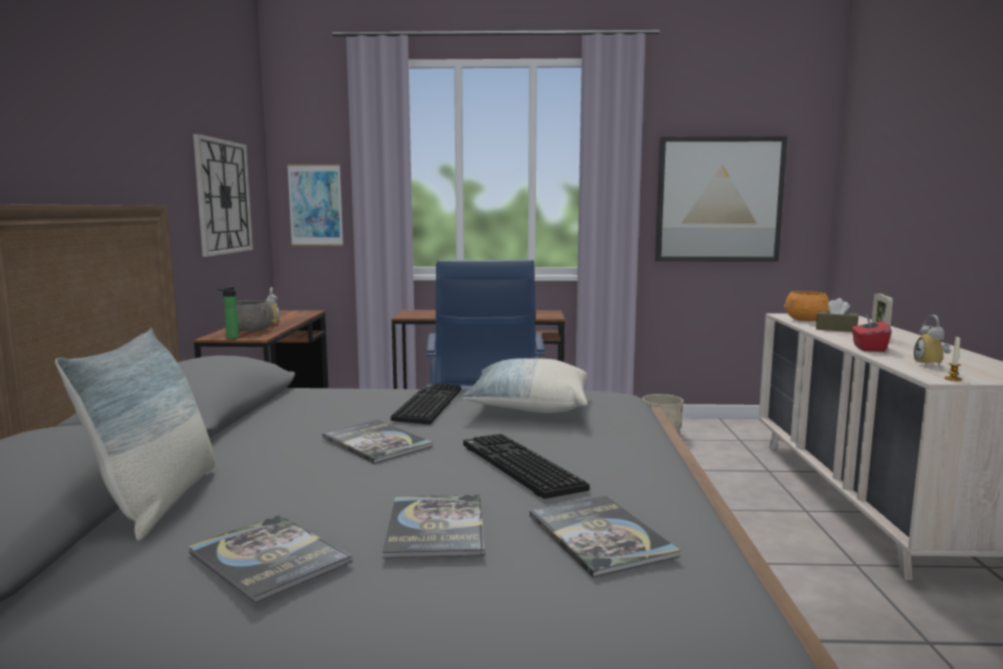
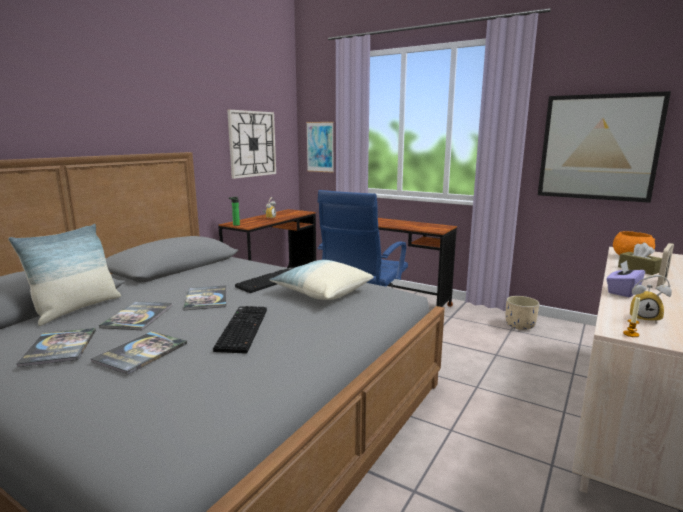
camera: 30 degrees right, 5 degrees up
(251, 330) = (253, 221): grey bowl -> none
(600, 536) = (198, 382): book -> book (138, 316)
(868, 348) = (622, 291): red tissue box -> purple tissue box
(933, 366) = (644, 318): alarm clock -> alarm clock turned 105 degrees counterclockwise

